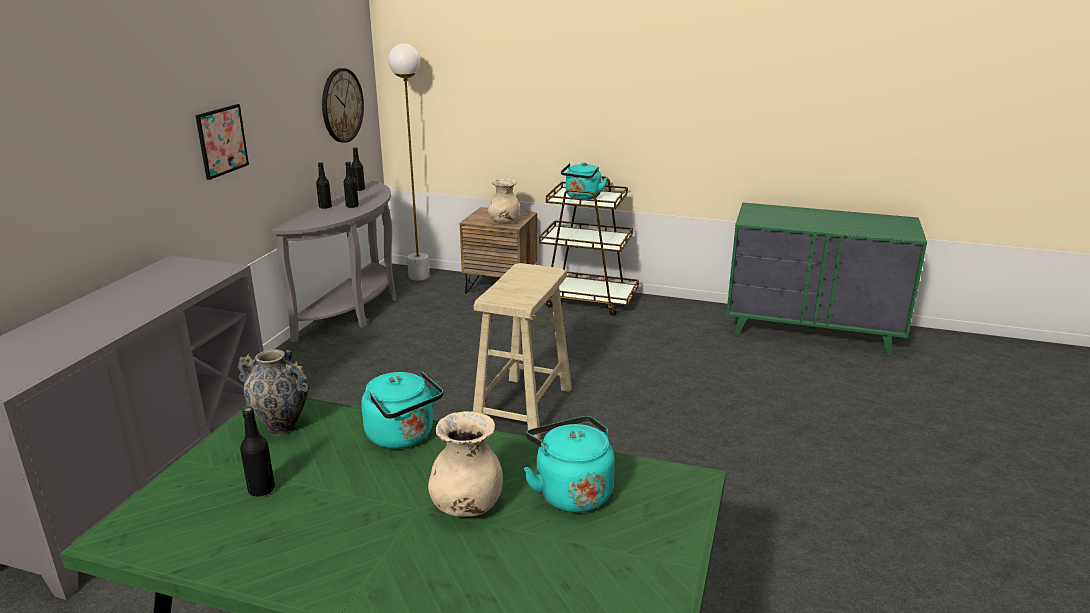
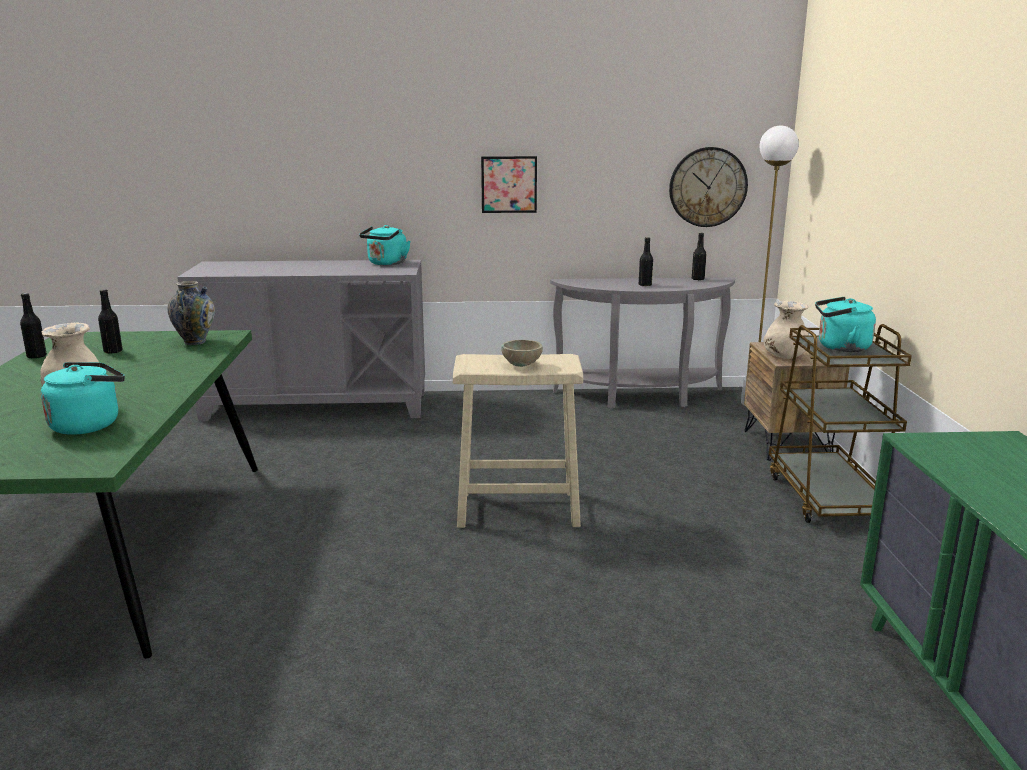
camera: 70 degrees right, 5 degrees down
(325, 207) = (629, 280): black bottle -> black bottle (36, 356)
(403, 437) = (181, 369): turquoise kettle -> turquoise kettle (386, 263)
(529, 284) = (521, 365): none -> beige bowl

